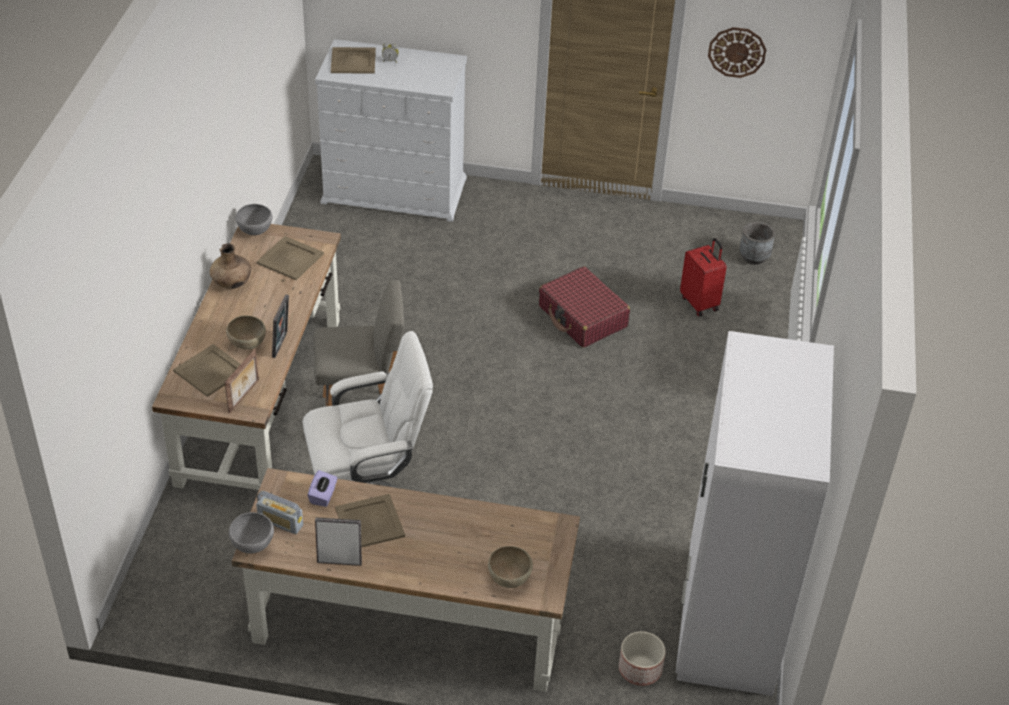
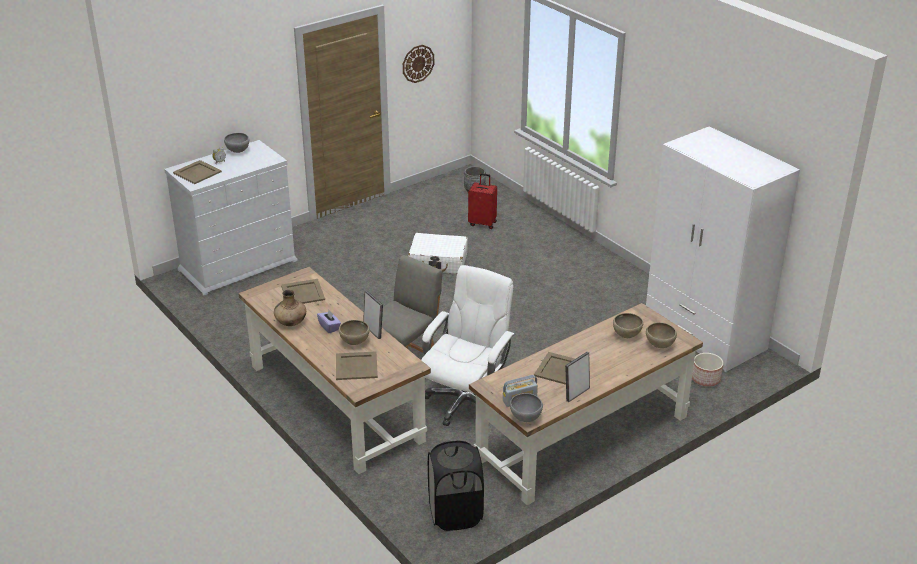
camera: 45 degrees left, 10 degrees down
(184, 595) = (455, 514): none -> black laundry basket
(244, 396) = (397, 364): picture frame -> none
(255, 231) = (258, 293): grey bowl -> grey bowl (237, 151)
(323, 496) = (518, 375): purple tissue box -> purple tissue box (329, 327)
(496, 540) = (627, 336): none -> brown bowl
(582, 317) = (438, 261): red suitcase -> white suitcase

